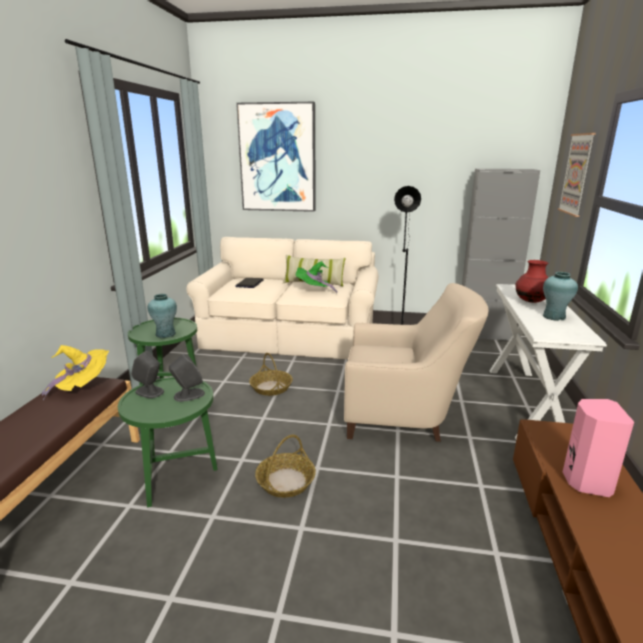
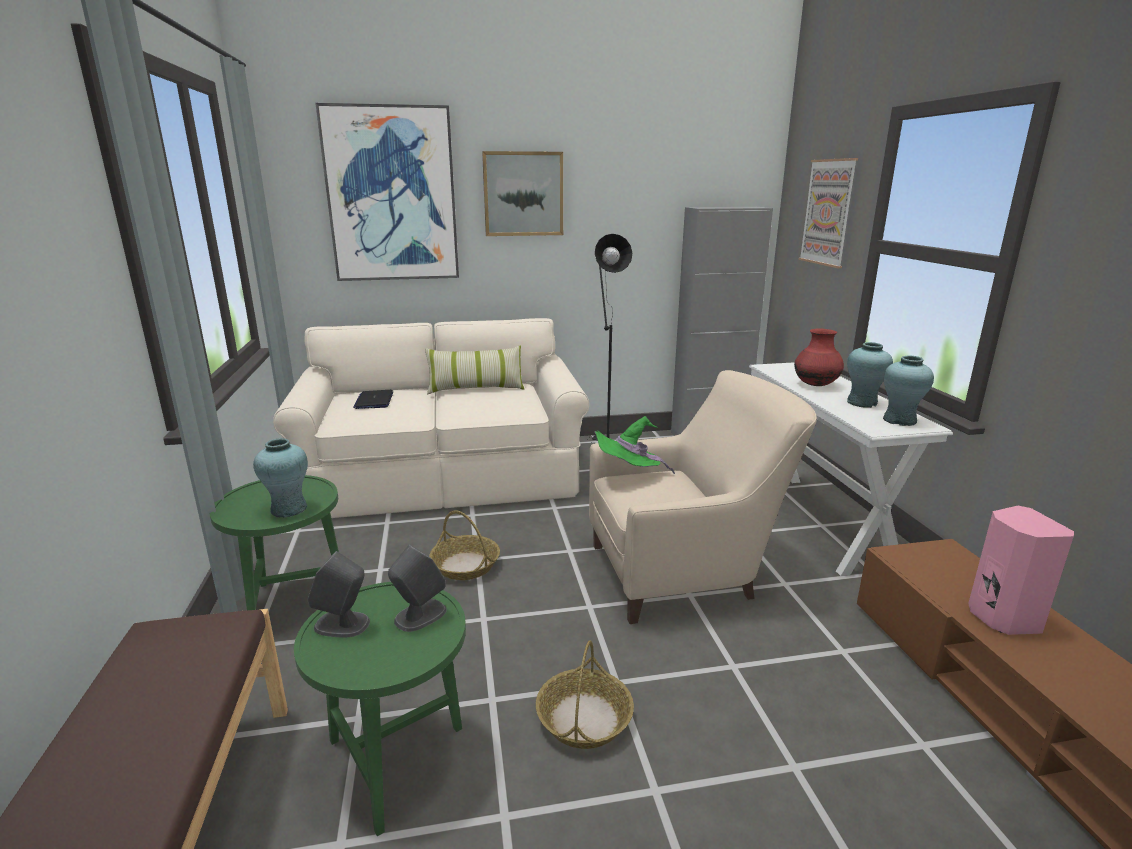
camera: 20 degrees left, 0 degrees up
(84, 387) = (188, 642): yellow hat -> none
(314, 292) = (488, 402): green hat -> green hat (629, 474)
(360, 158) = (523, 194): none -> picture
(570, 331) = (900, 420): none -> turquoise vase

